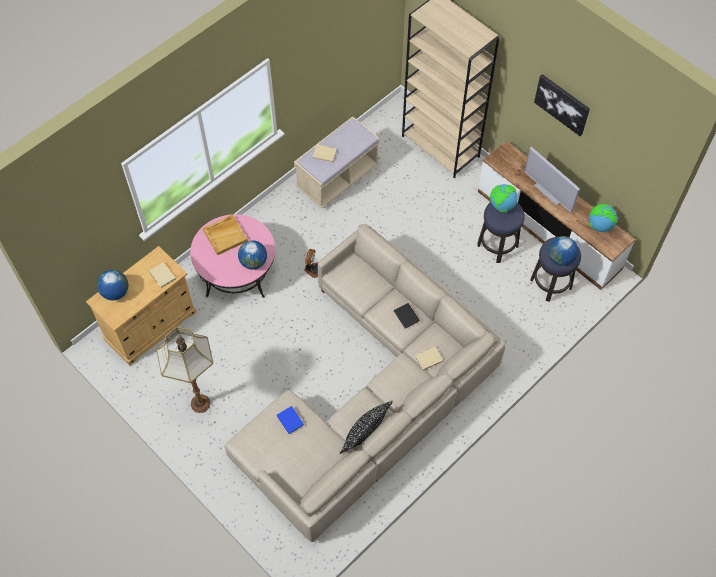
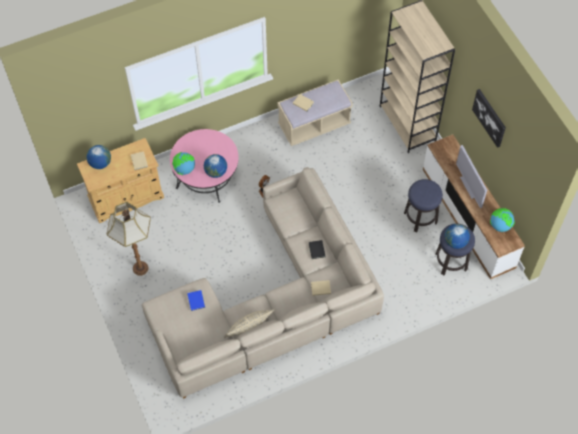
camera: 20 degrees right, 0 degrees up
(225, 235) = (202, 145): beige tray -> none
(365, 433) = (249, 328): black pillow -> beige pillow
(502, 206) = (426, 186): globe -> globe (184, 169)

